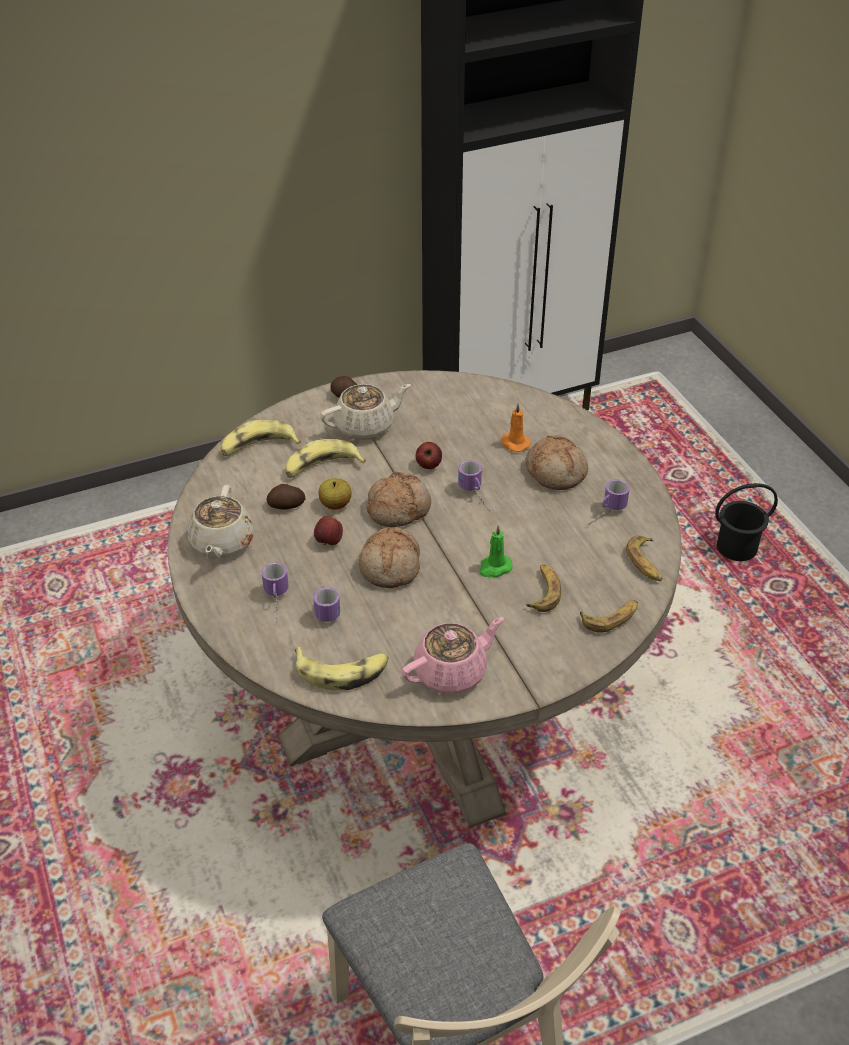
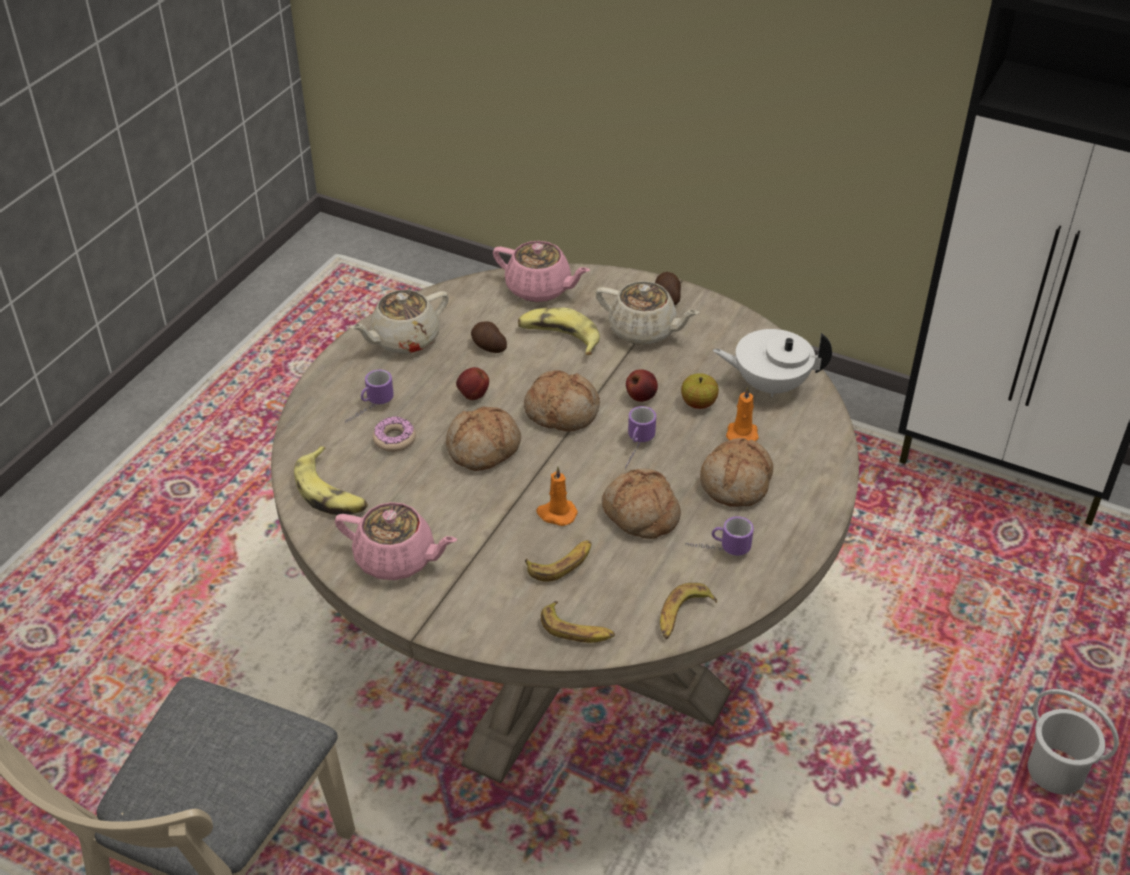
camera: 50 degrees right, 0 degrees up
(258, 447) = (540, 289): banana -> pink teapot
(326, 607) = (394, 439): mug -> donut
(335, 504) = (522, 372): apple -> apple (698, 403)
(484, 405) = (769, 384): none -> white teapot
(494, 568) = (556, 514): green candle -> orange candle
(537, 530) = (639, 514): none -> bread
(737, 548) = (1055, 772): black bucket -> white bucket

